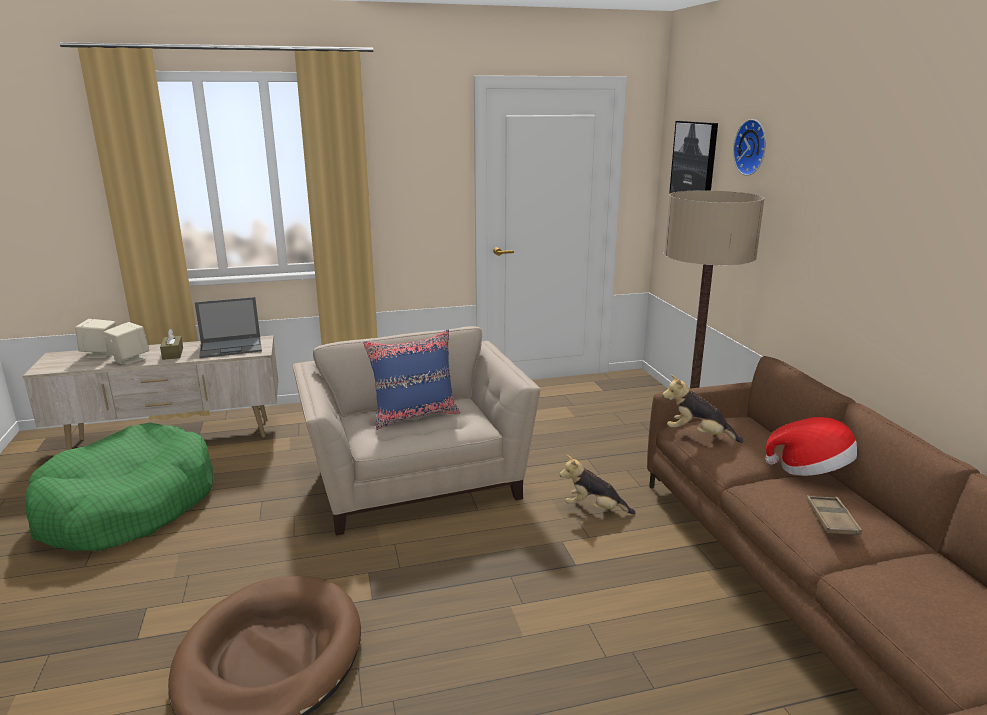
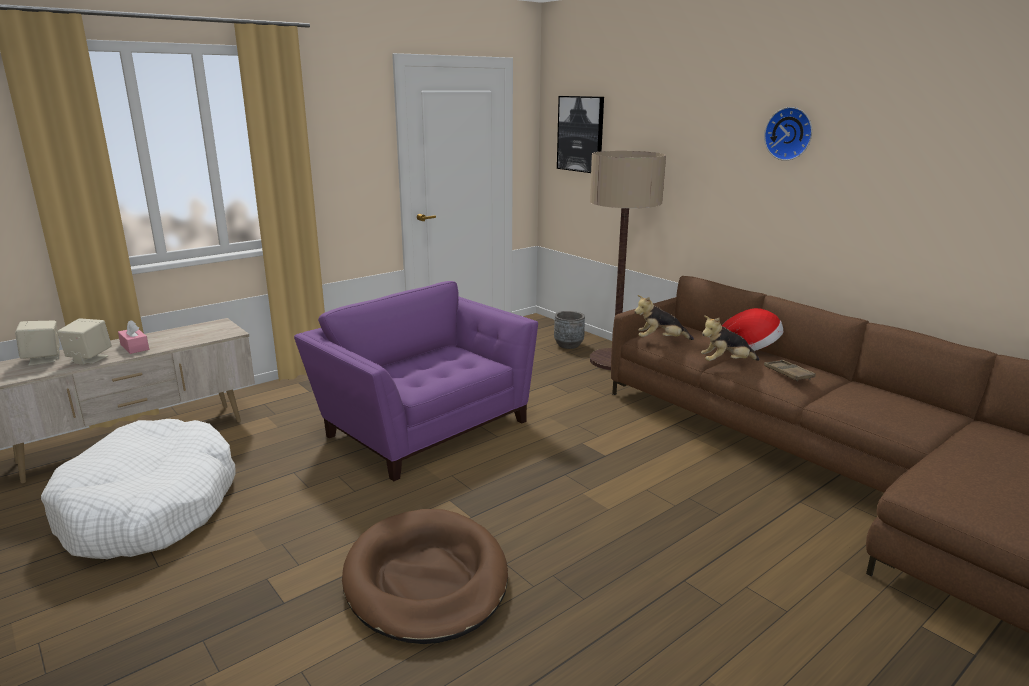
camera: 25 degrees left, 0 degrees up
(127, 506) = (150, 508): green dog bed -> white dog bed
(173, 353) = (134, 347): brown tissue box -> pink tissue box
(232, 347) = (196, 333): laptop -> none
(415, 415) = (427, 364): blue pillow -> none
(416, 479) = (424, 426): beige armchair -> purple armchair
(594, 509) = (586, 417): plush toy -> plush toy (726, 363)
(647, 414) = (568, 345): none -> grey planter
(753, 147) = (643, 115): wall clock -> wall clock (790, 133)

